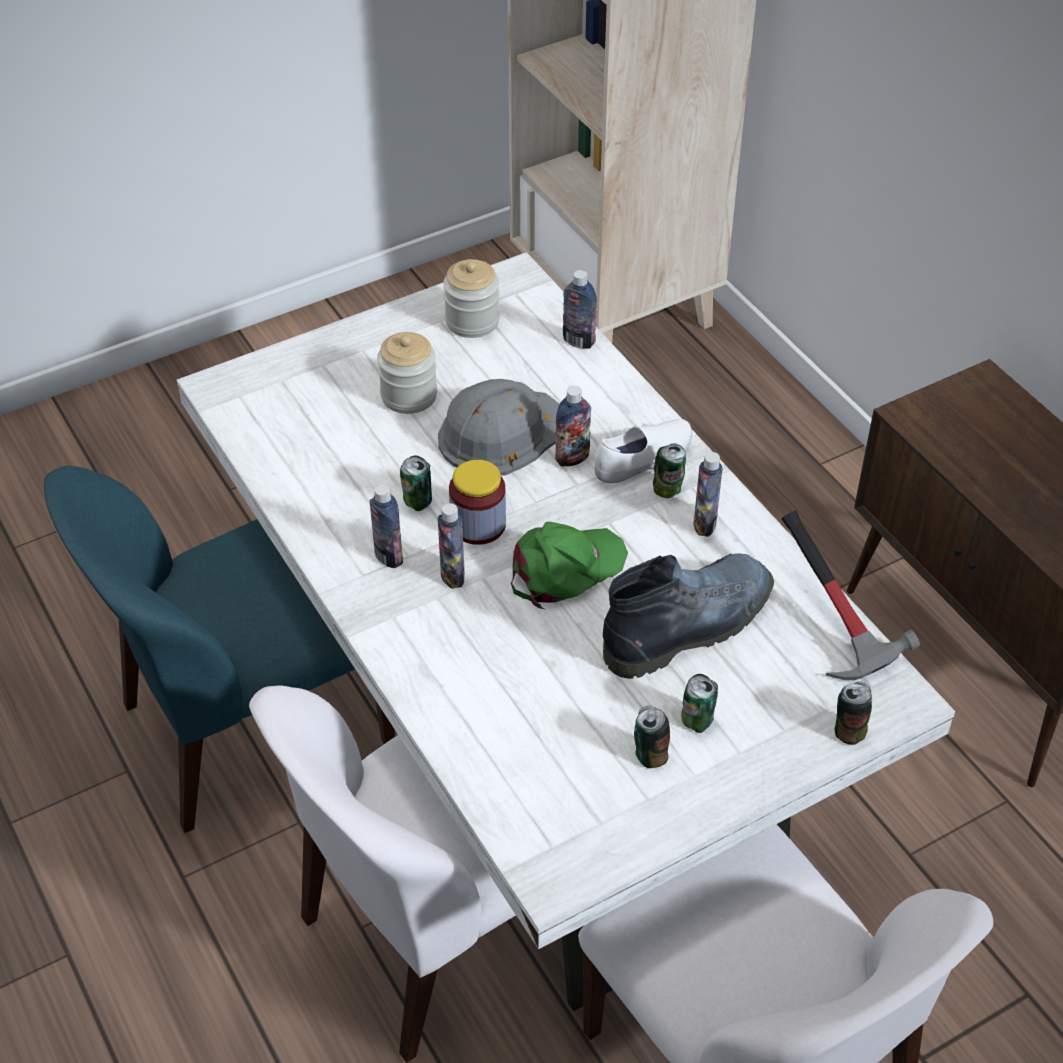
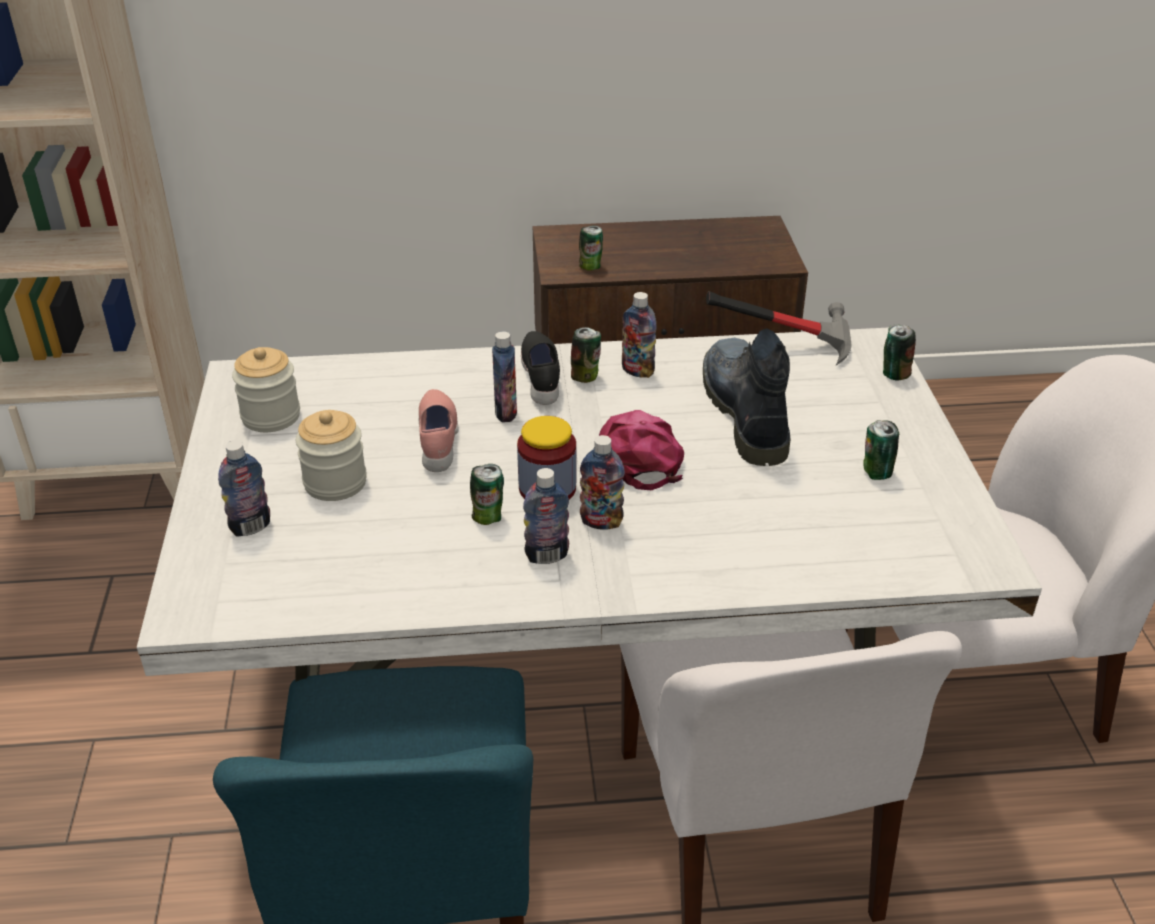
camera: 65 degrees left, 10 degrees down
(502, 432) = (439, 441): grey hard hat -> pink shoe
(565, 569) = (639, 455): green cap -> pink cap
(578, 341) = (361, 367): bottle -> bottle (251, 527)
(644, 462) = (542, 378): white shoe -> black shoe
(696, 722) = (852, 439): can -> can (591, 267)

